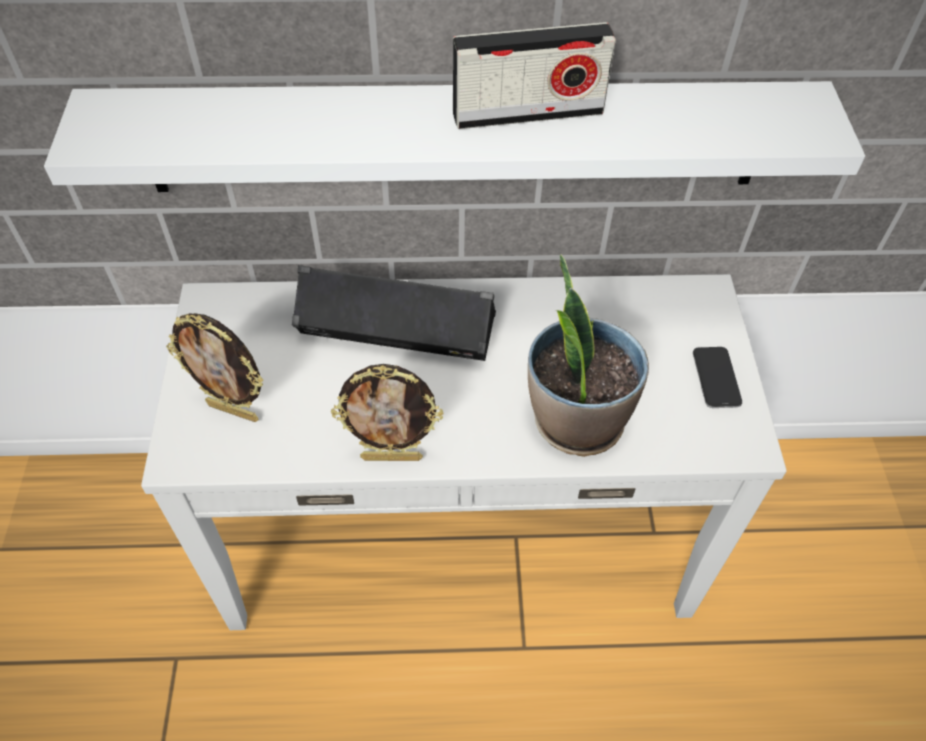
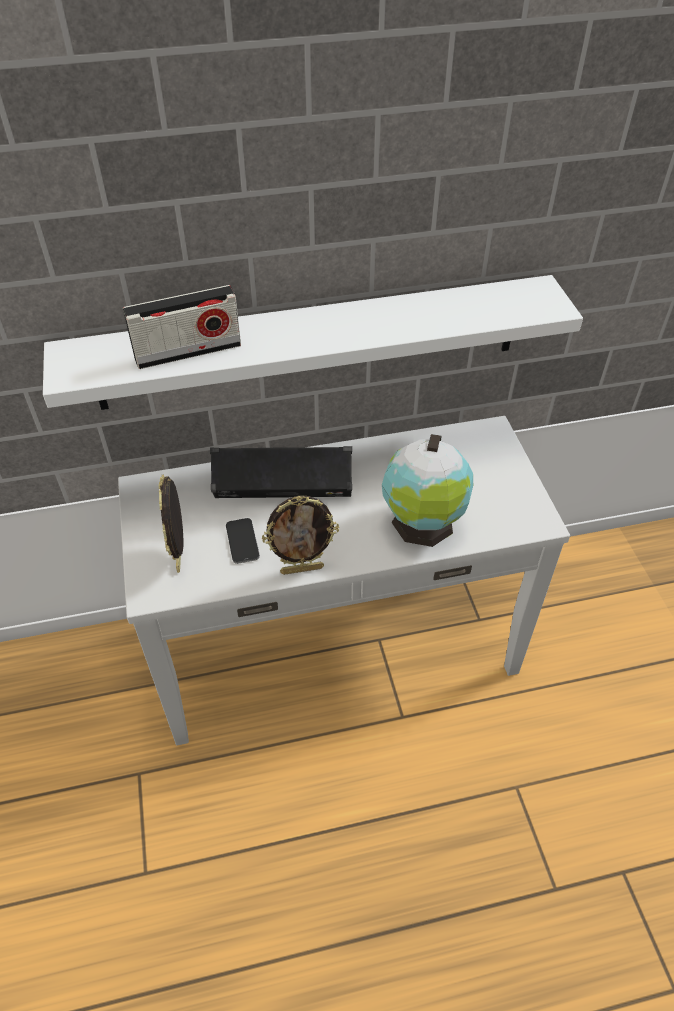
camera: 10 degrees left, 5 degrees down
(234, 411) = (181, 557): picture frame -> picture frame turned 75 degrees clockwise
(527, 113) = (362, 318): radio -> radio (188, 352)
(575, 420) = (423, 525): potted plant -> globe
(716, 378) = (511, 484): phone -> phone (242, 541)

